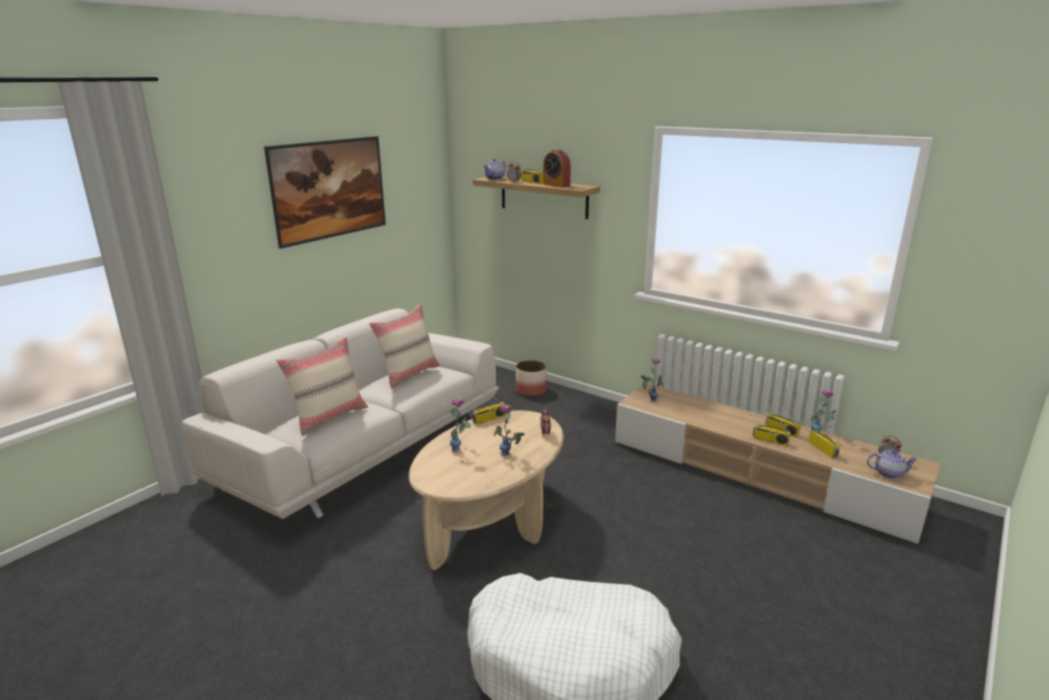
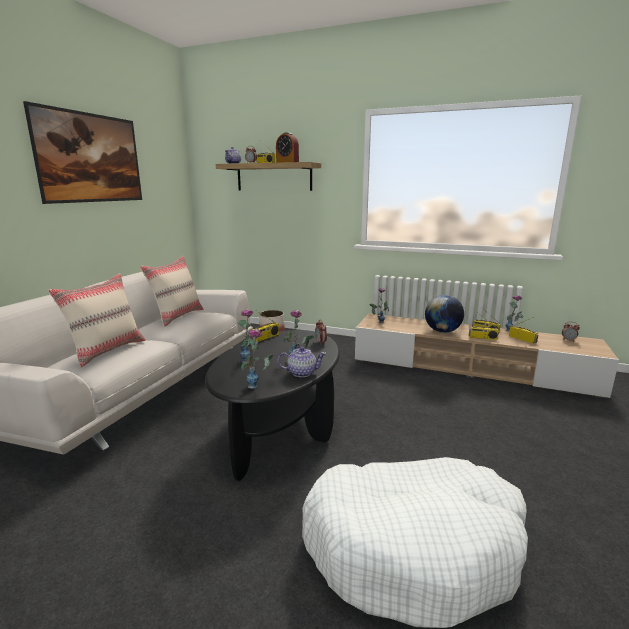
camera: 15 degrees left, 5 degrees down
(456, 483) = (259, 386): none -> vase
(492, 523) = (279, 431): beige coffee table -> black coffee table
(723, 424) = (442, 331): none -> globe
(889, 473) = (578, 348): teapot -> teapot (302, 373)

